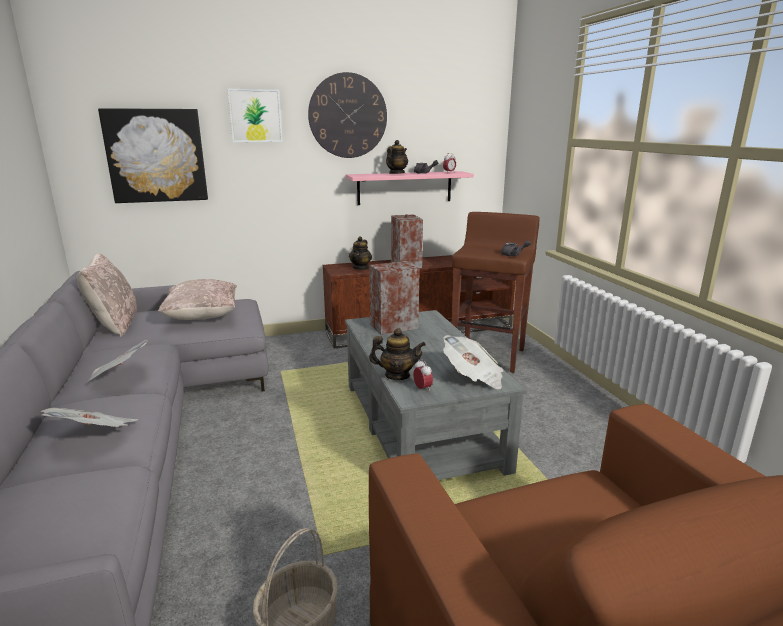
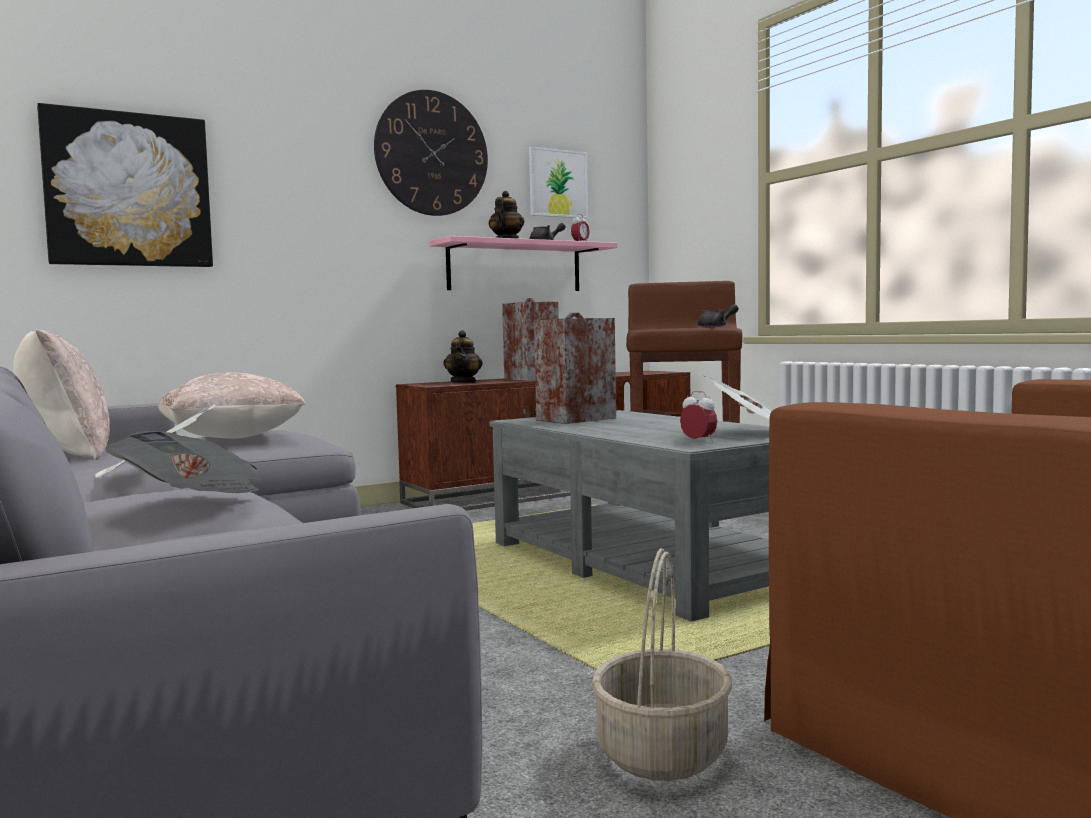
camera: 15 degrees left, 15 degrees down
(255, 116) = (294, 140): picture -> picture (557, 183)
(397, 375) = (643, 438): teapot -> none

